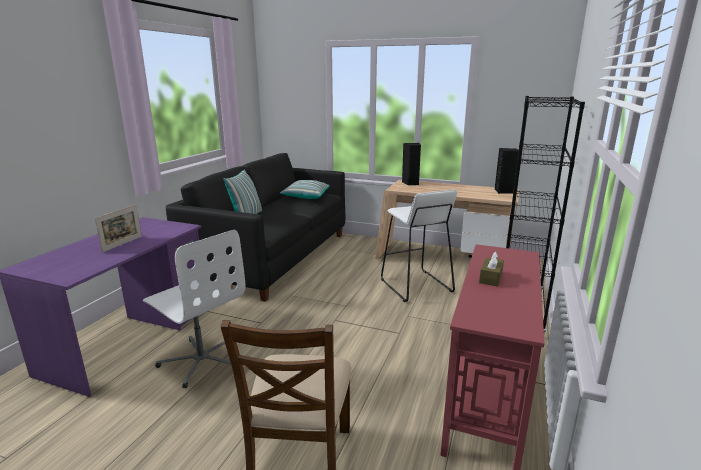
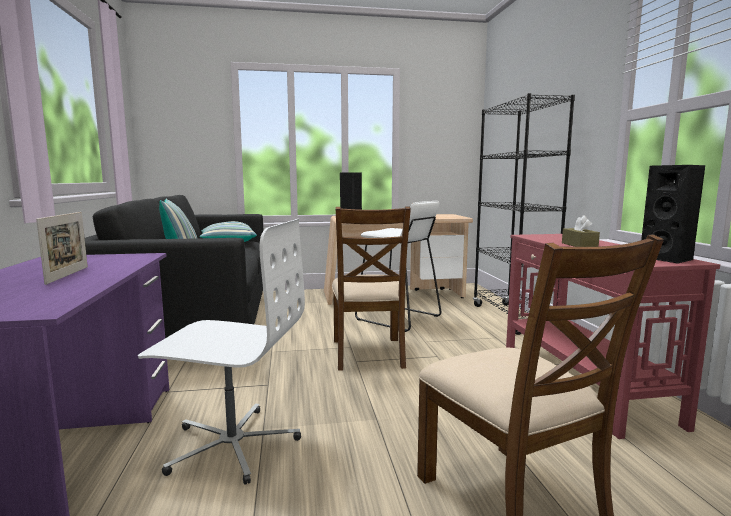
camera: 30 degrees left, 10 degrees down
(352, 315) = (368, 353): none -> brown chair
(504, 191) = (446, 215): black speaker -> black speaker (669, 259)

